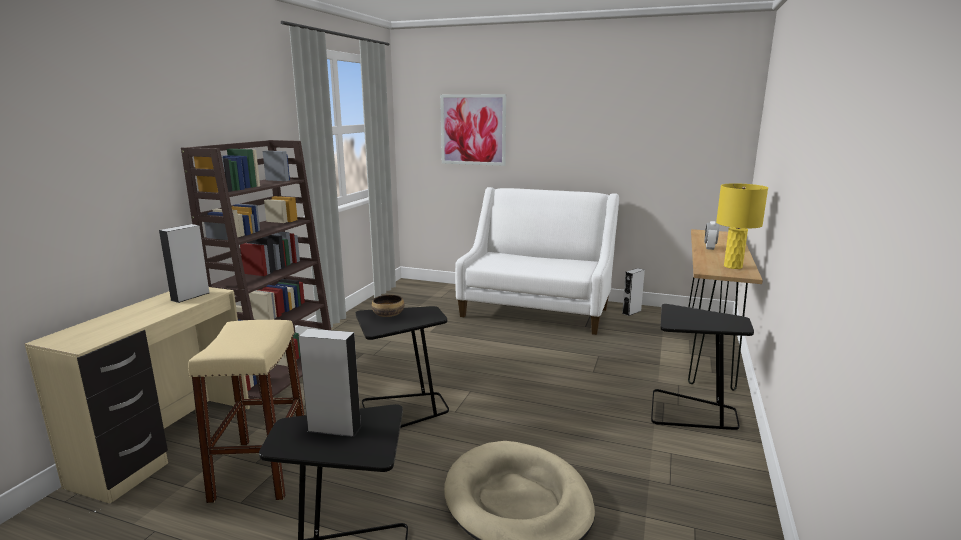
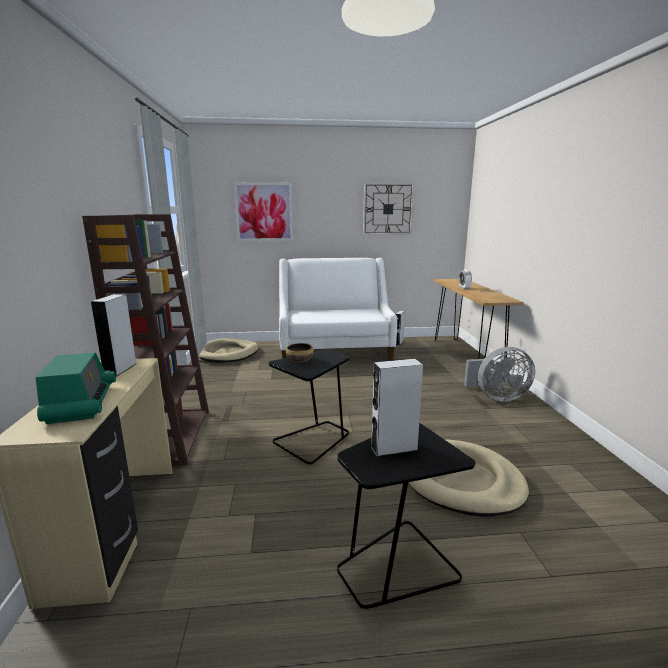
camera: 25 degrees left, 0 degrees up
(121, 322) = (81, 403): none -> radio
(261, 469) = (240, 519): beige stool -> none
(414, 294) = (228, 353): none -> beige dog bed
(631, 128) = (388, 209): none -> wall clock
(691, 412) = (497, 397): black side table -> grey fan
(732, 266) = (496, 297): yellow table lamp -> none

